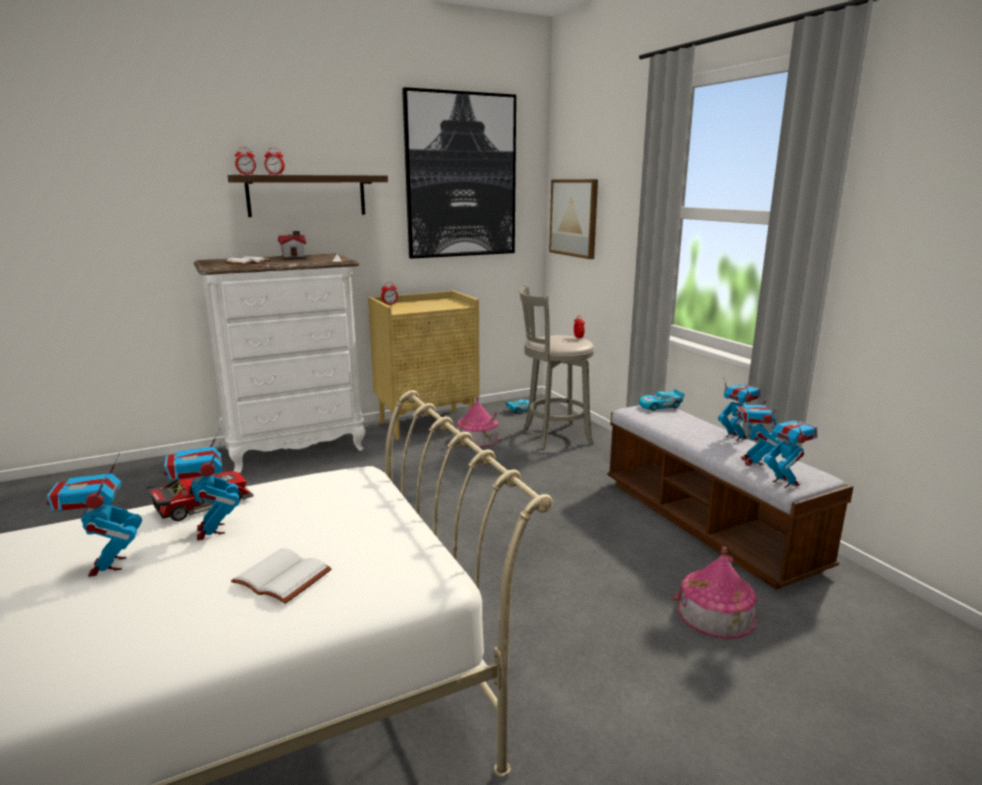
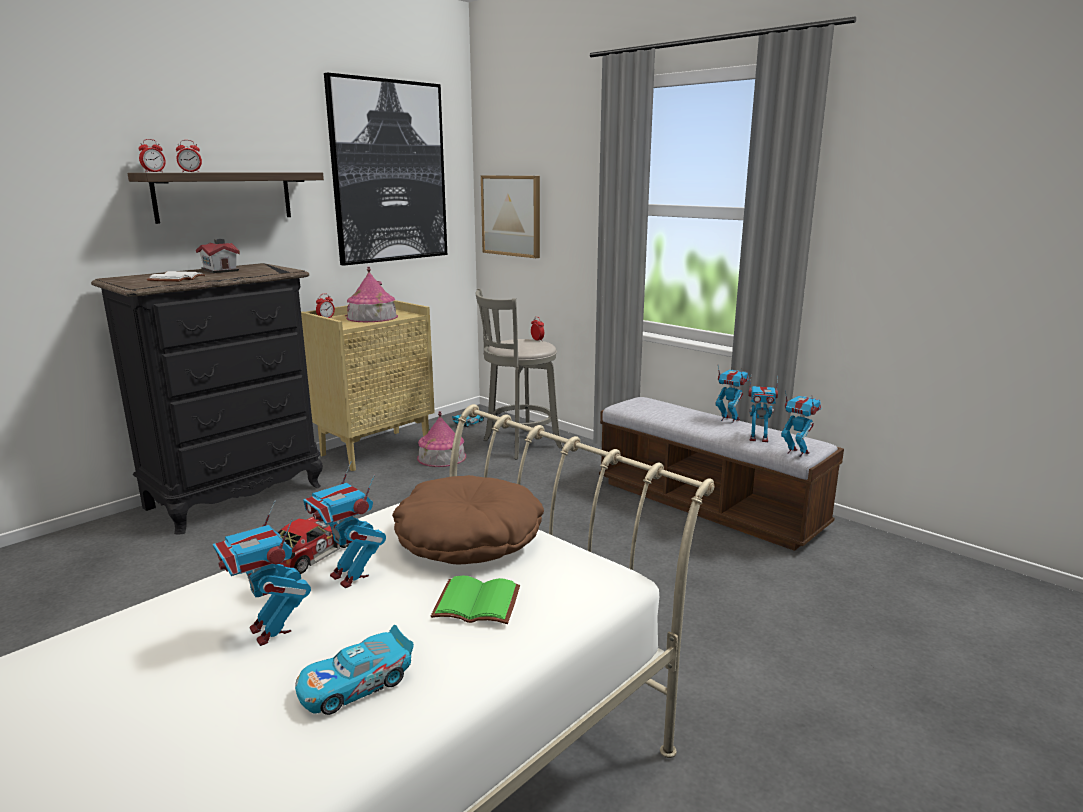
camera: 20 degrees left, 0 degrees up
(285, 577) = (479, 602): white book -> green book
(296, 449) = (237, 497): white dresser -> black dresser
(334, 516) = (466, 540): none -> brown pillow
(660, 406) = (644, 399): toy car -> toy car (355, 684)
(715, 613) = (760, 579): toy house -> toy house (372, 317)
(752, 461) = (758, 439): toy robot -> toy robot turned 60 degrees counterclockwise

